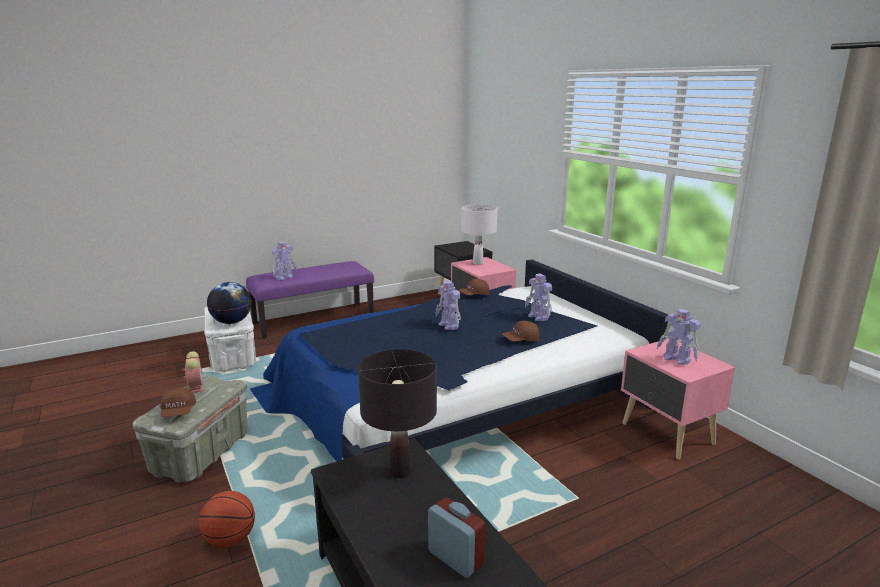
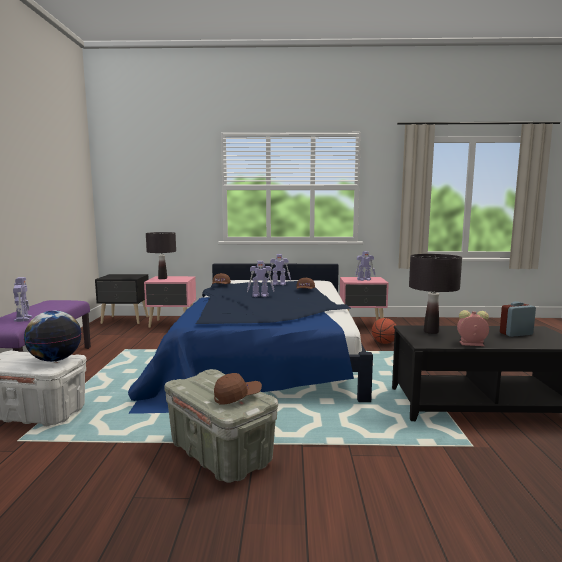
camera: 60 degrees left, 10 degrees down
(178, 412) = (237, 397): brown cap -> brown cap turned 45 degrees counterclockwise
(195, 387) = (191, 386): alarm clock -> alarm clock (470, 344)
(230, 539) = (370, 453): basketball -> basketball (384, 343)
(478, 263) = (162, 278): white table lamp -> black table lamp

